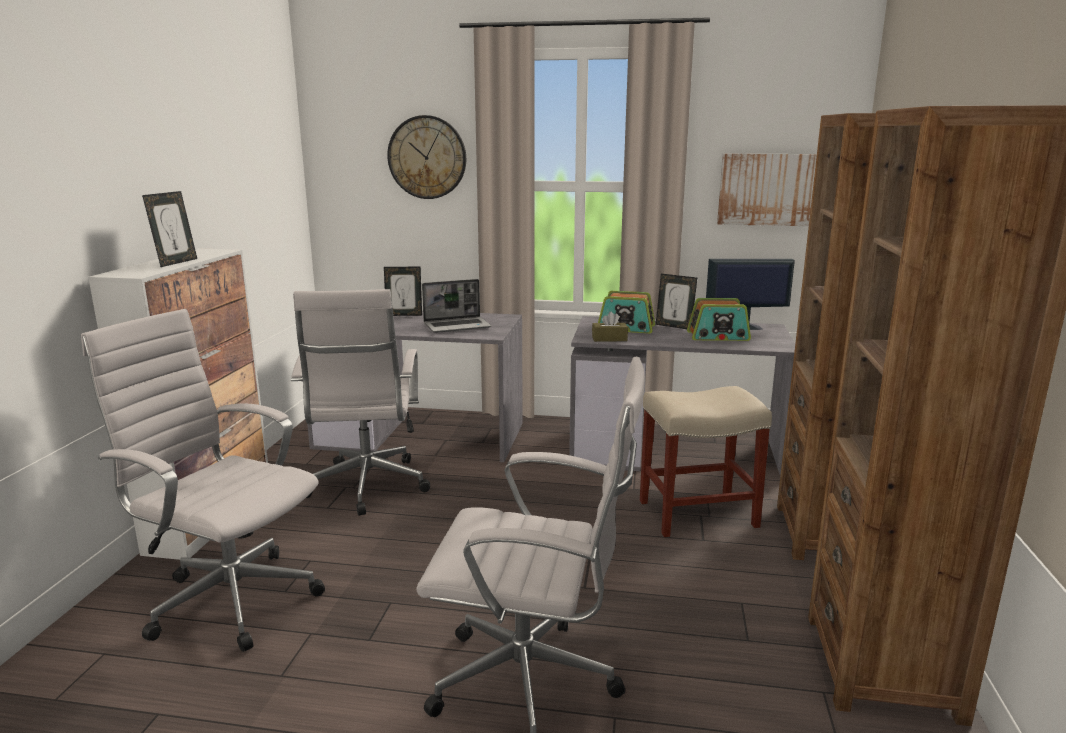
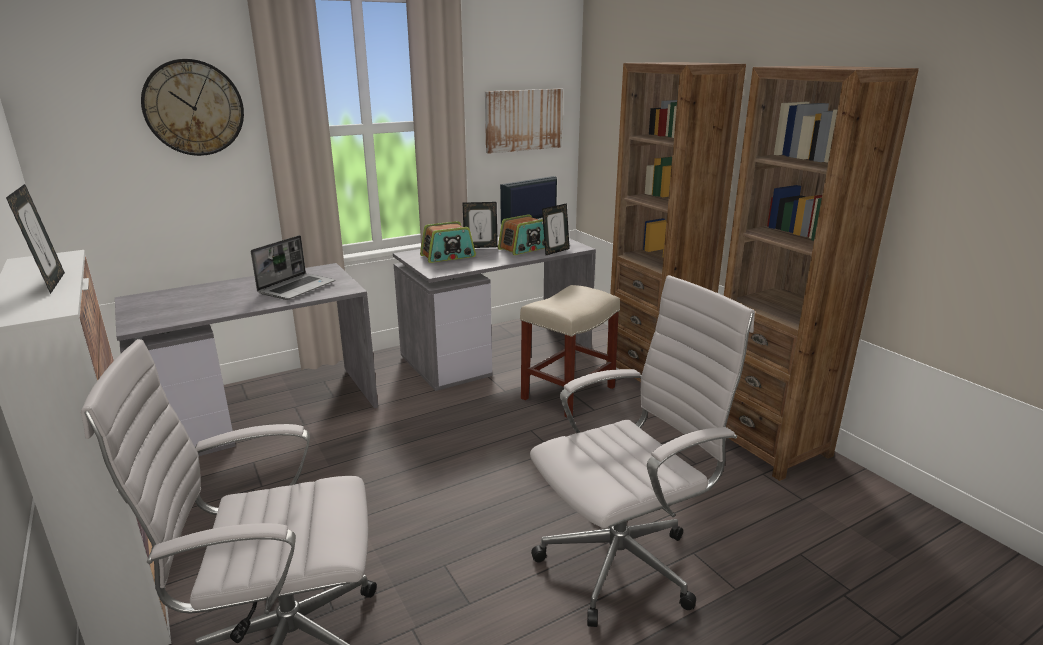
camera: 40 degrees left, 5 degrees up
(367, 488) = (278, 481): white office chair -> none
(404, 315) = (214, 289): picture frame -> picture frame (555, 251)
(609, 339) = (453, 268): brown tissue box -> none

